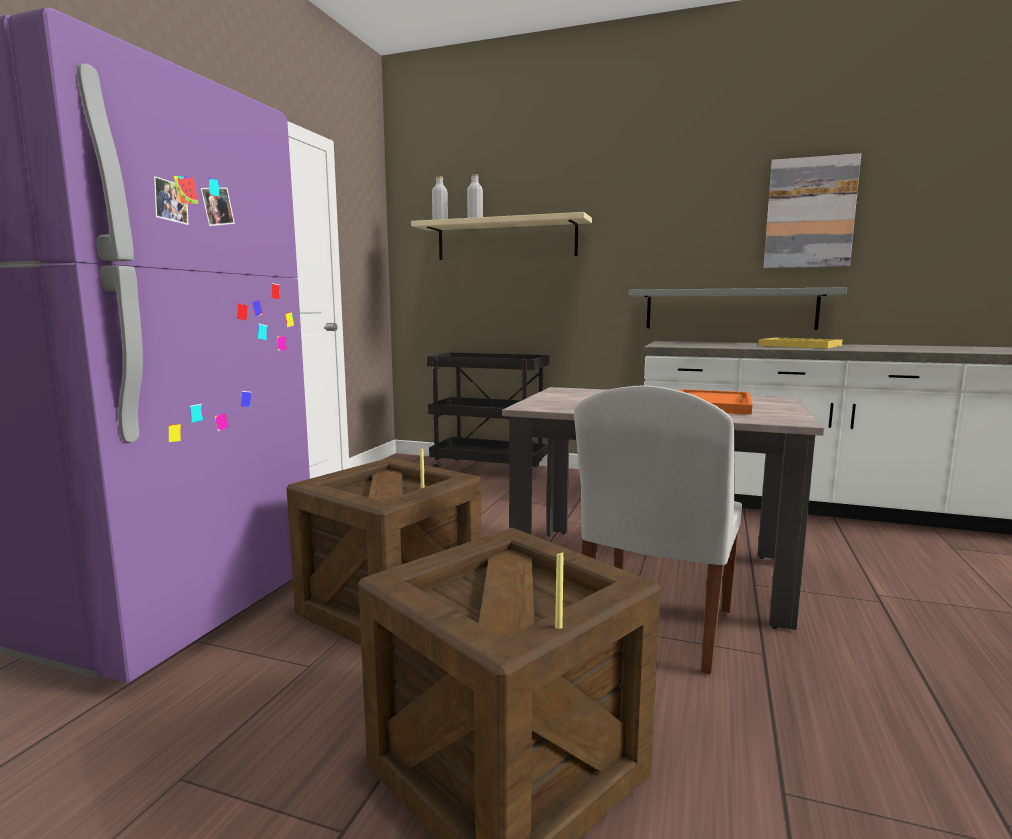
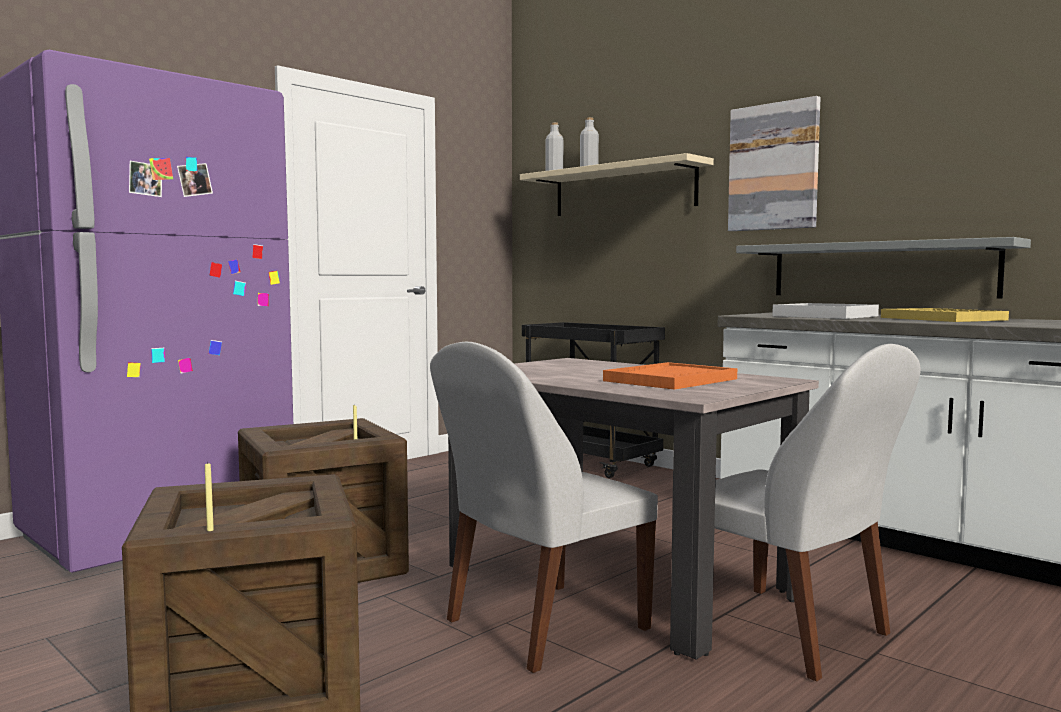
camera: 25 degrees right, 5 degrees down
(718, 345) = (825, 316): none -> white tray
(809, 213) = (985, 135): picture -> picture (773, 167)
(812, 592) = (789, 633): none -> white chair

